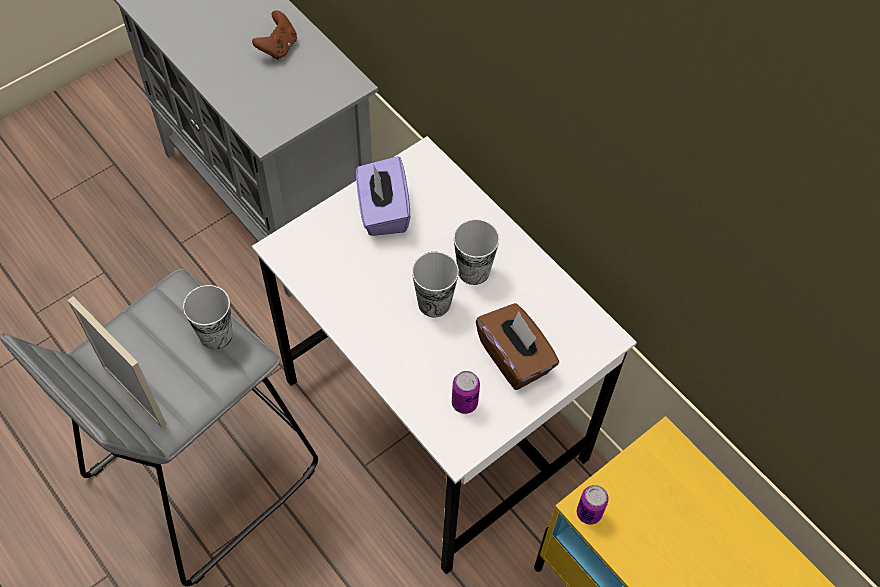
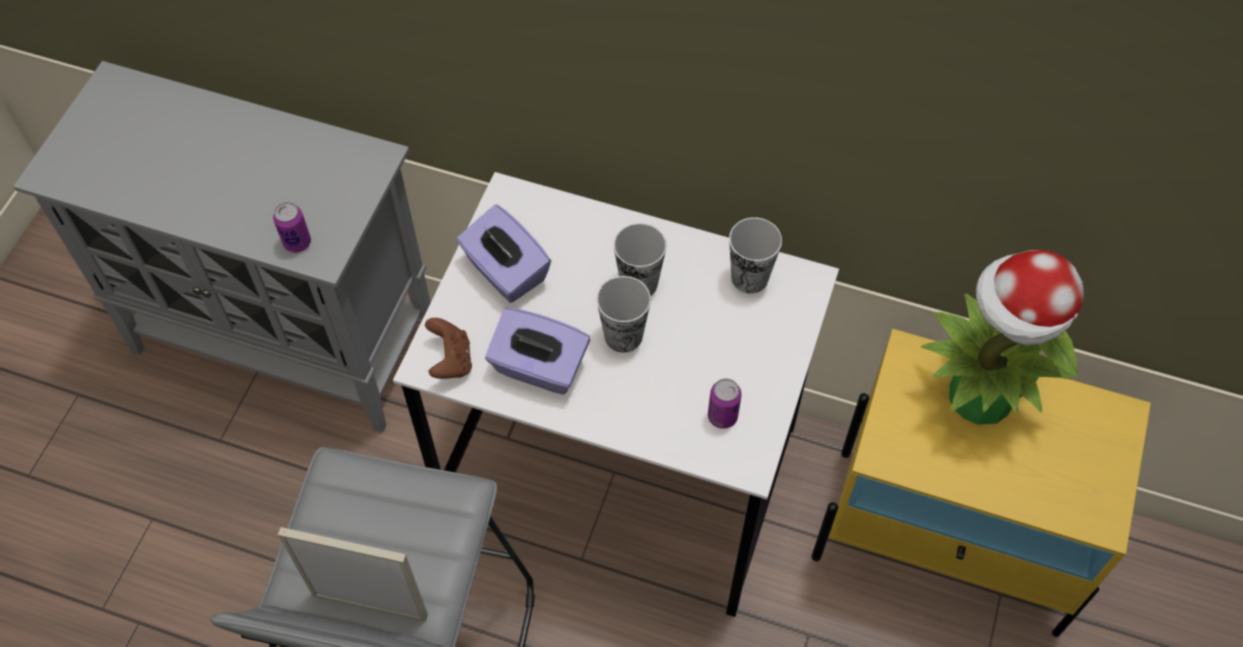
camera: 30 degrees left, 0 degrees up
(216, 335) = (413, 494): cup -> cup (749, 277)
(278, 47) = (269, 157): brown game controller -> brown game controller (451, 360)
(357, 292) = (539, 367): none -> purple tissue box
(515, 357) = (738, 346): brown tissue box -> none
(589, 513) = (887, 459): can -> can (297, 242)
(698, 508) = (978, 397): none -> potted plant

